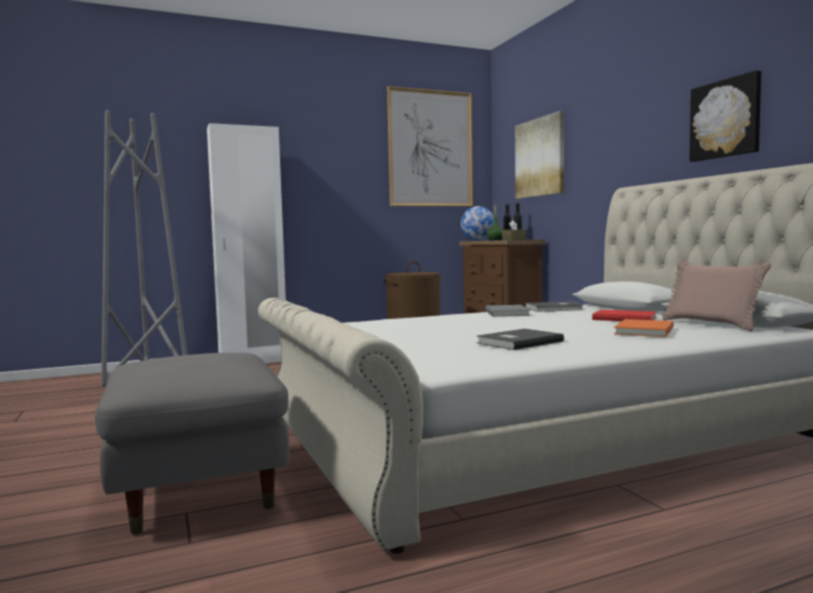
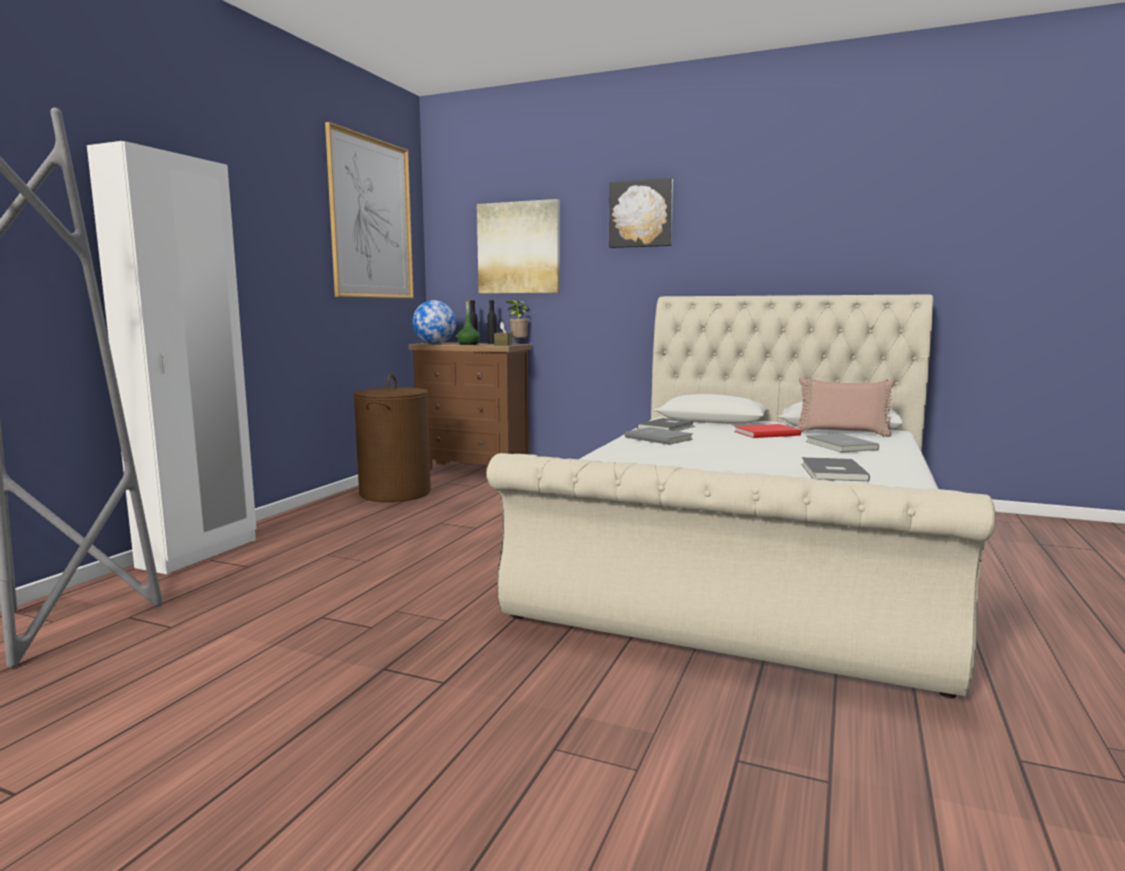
camera: 45 degrees left, 5 degrees up
(199, 490) = (674, 733): grey ottoman -> none
(535, 239) = (517, 343): none -> potted plant
(642, 331) = (840, 446): orange book -> grey book
(726, 119) = (774, 243): picture -> picture (641, 214)

